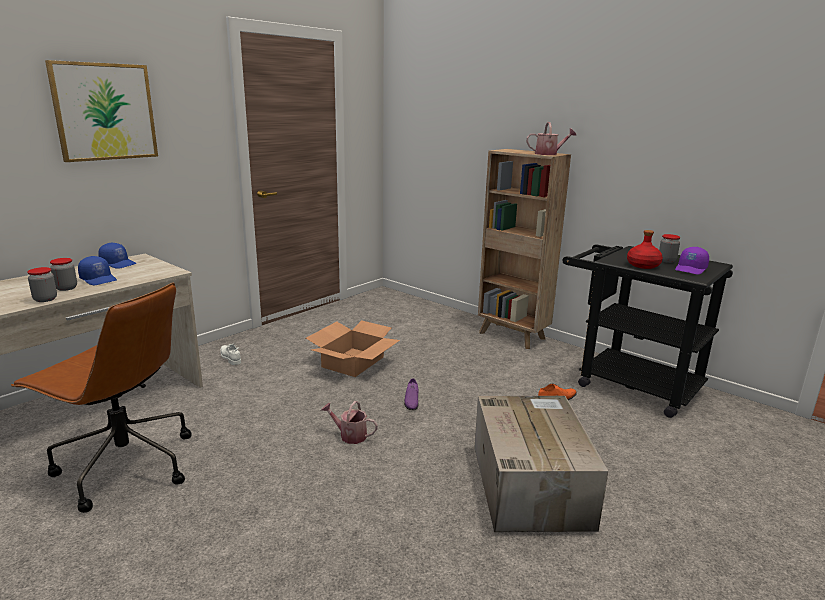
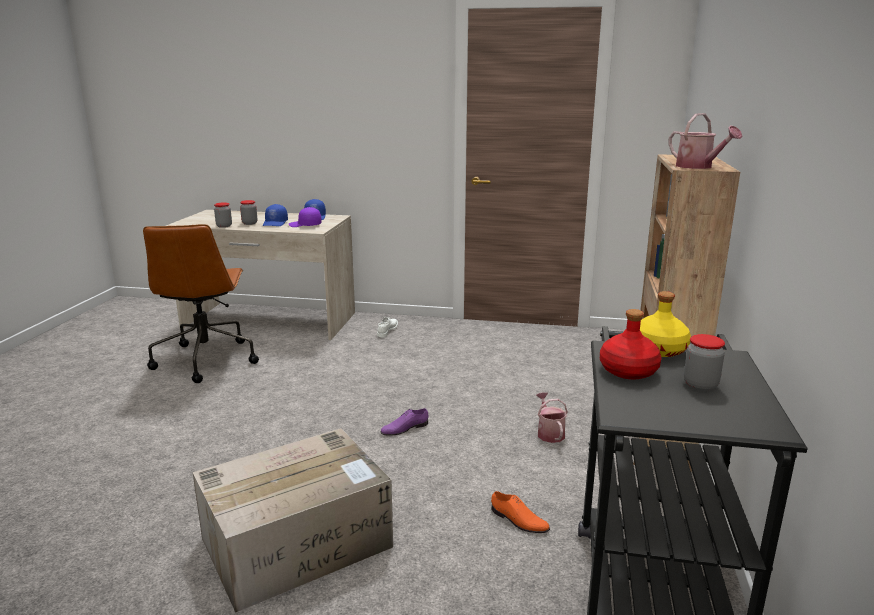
camera: 60 degrees right, 0 degrees up
(105, 112) = (332, 90): picture -> none
(349, 435) = (310, 419): watering can -> watering can (549, 433)
(353, 362) = (447, 377): cardboard box -> none
(620, 254) = (660, 349): none -> yellow bottle
(691, 269) = (677, 407): purple cap -> purple cap (305, 225)

